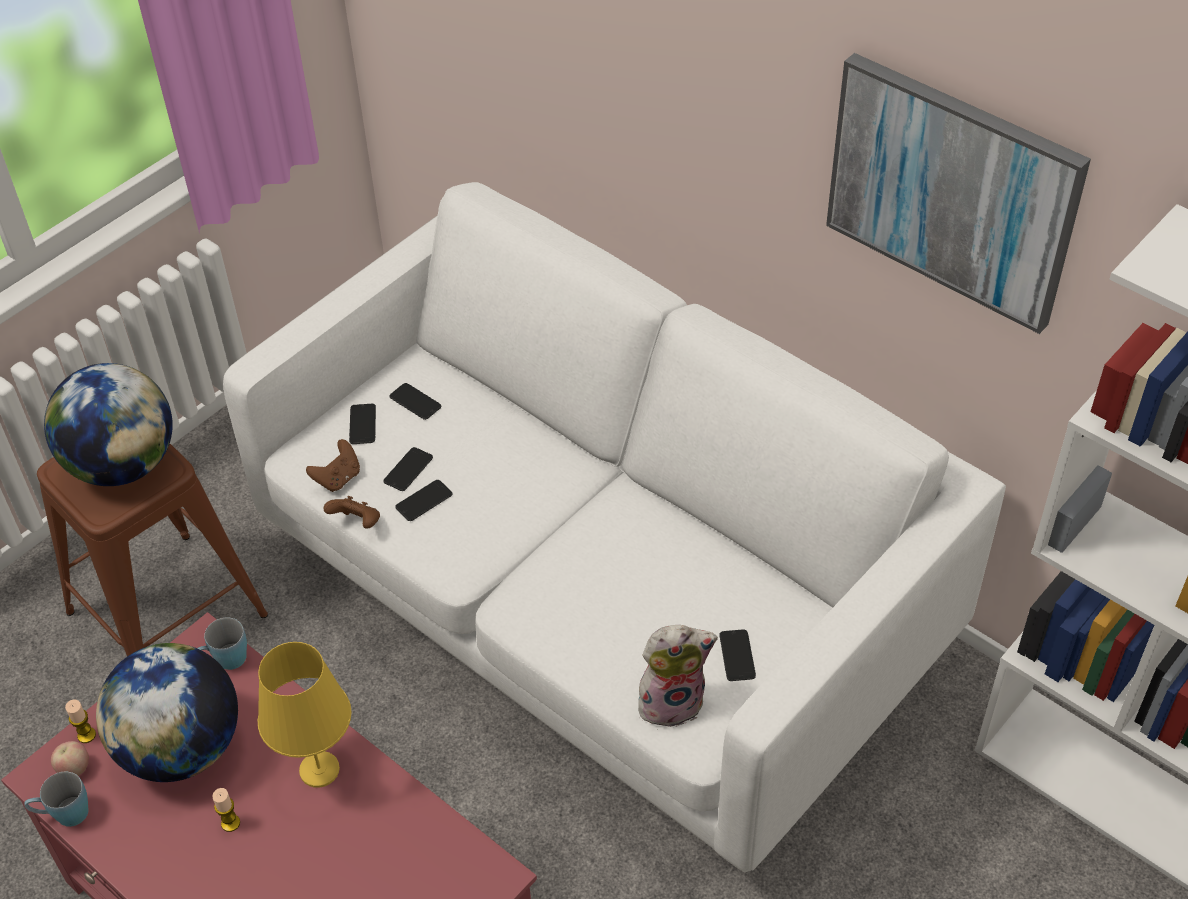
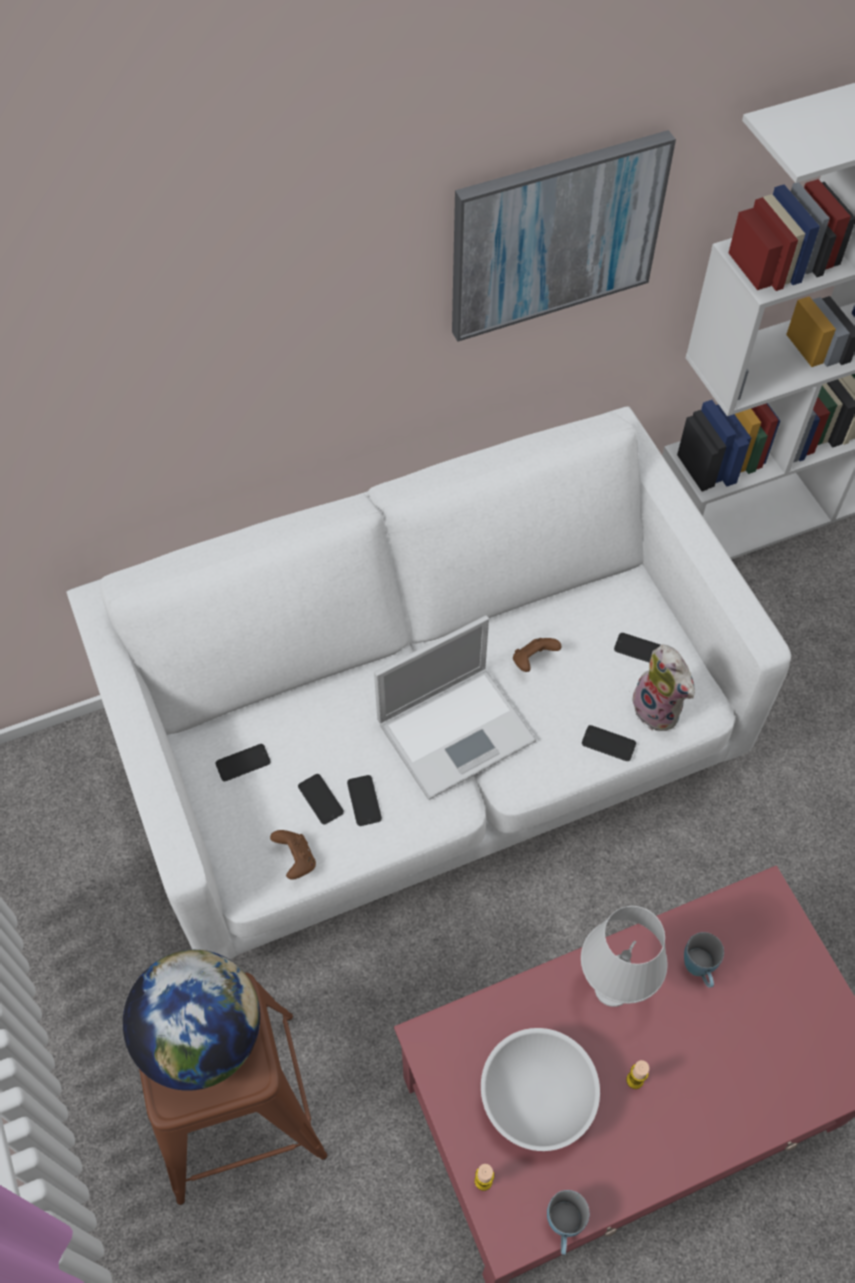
camera: 65 degrees left, 10 degrees up
(75, 769) = (517, 1203): apple -> none
(182, 748) = (538, 1097): globe -> white bowl
(224, 661) = (459, 1029): blue mug -> blue mug (700, 970)
(320, 769) = (612, 988): yellow table lamp -> white table lamp
(357, 523) = (357, 863): brown game controller -> brown game controller (533, 661)
(362, 424) = (243, 816): phone -> phone (608, 743)
(542, 540) = (458, 730): none -> laptop
(672, 701) = (659, 709): plush toy -> plush toy turned 135 degrees clockwise

